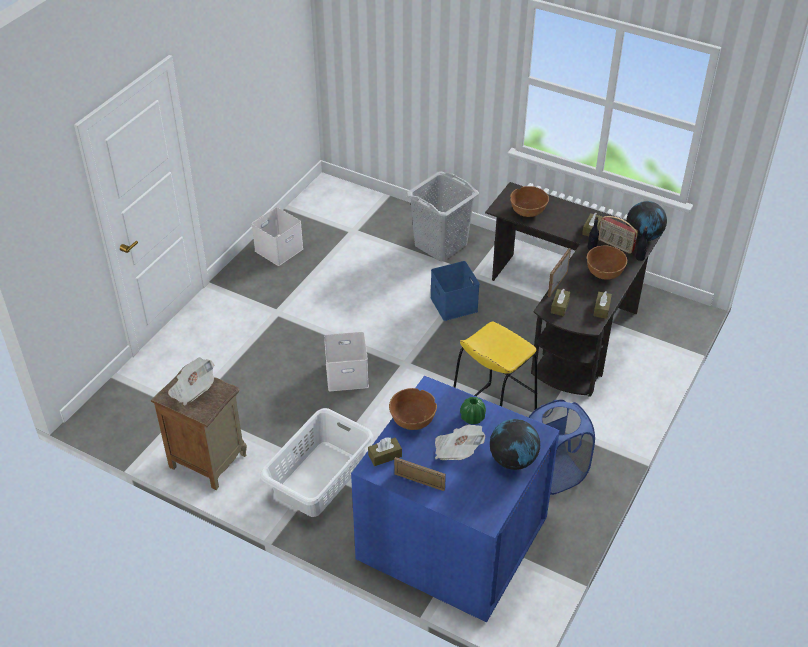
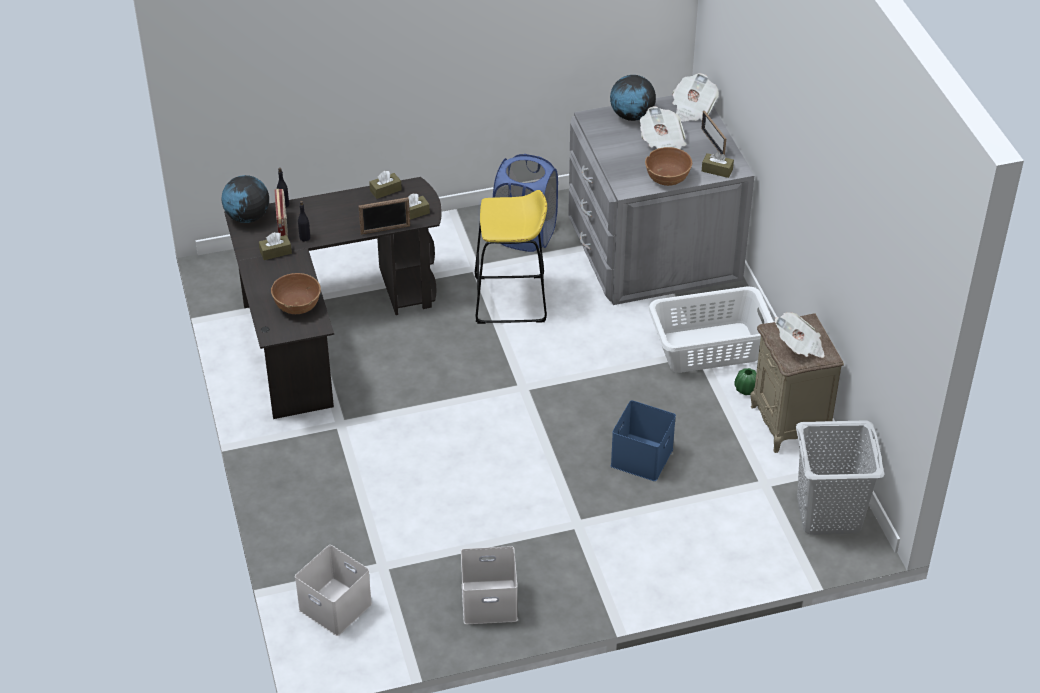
camera: 135 degrees left, 0 degrees up
(347, 374) = (584, 414): white storage box -> white storage box (333, 607)
(441, 245) = (321, 479): grey laundry basket -> grey laundry basket (828, 513)
(452, 304) = (403, 410): blue storage box -> blue storage box (642, 458)
(453, 536) = (653, 248): blue dresser -> grey dresser
(472, 417) = (622, 154): green vase -> green vase (746, 389)
(476, 506) = (692, 109): none -> newspaper
(604, 272) = (333, 213): brown bowl -> none

